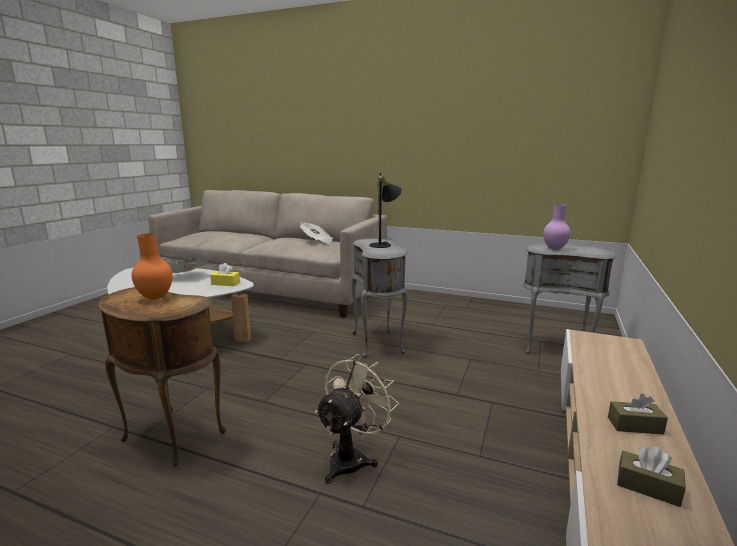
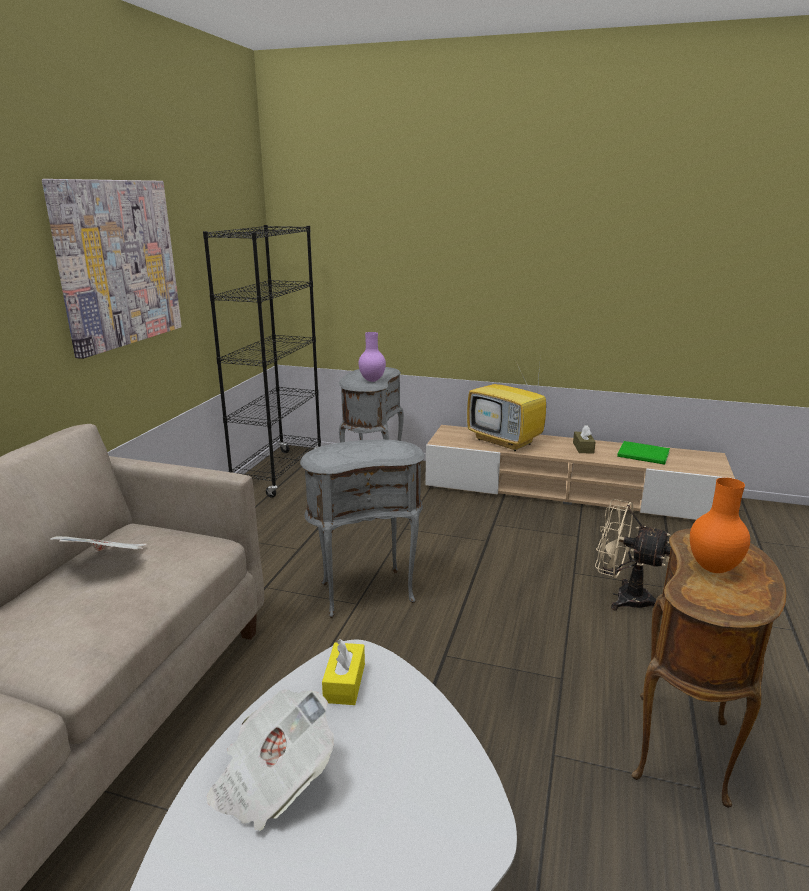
camera: 95 degrees left, 5 degrees up
(384, 245) = (354, 450): black table lamp -> none
(447, 133) = (117, 264): none -> picture
(550, 315) = (278, 473): none -> black bookcase
(611, 370) = (506, 442): none -> television
(648, 487) = (644, 455): brown tissue box -> green book

